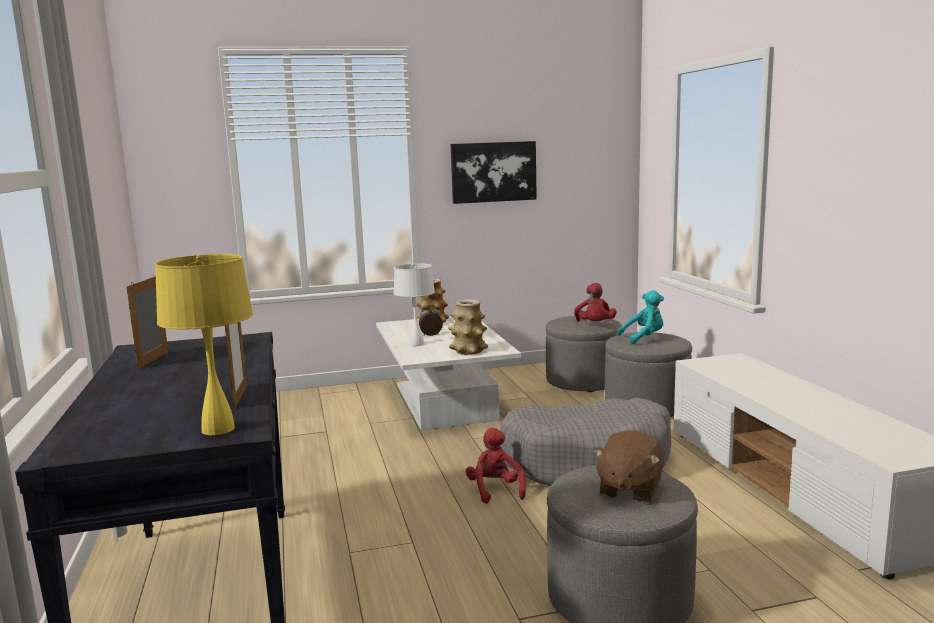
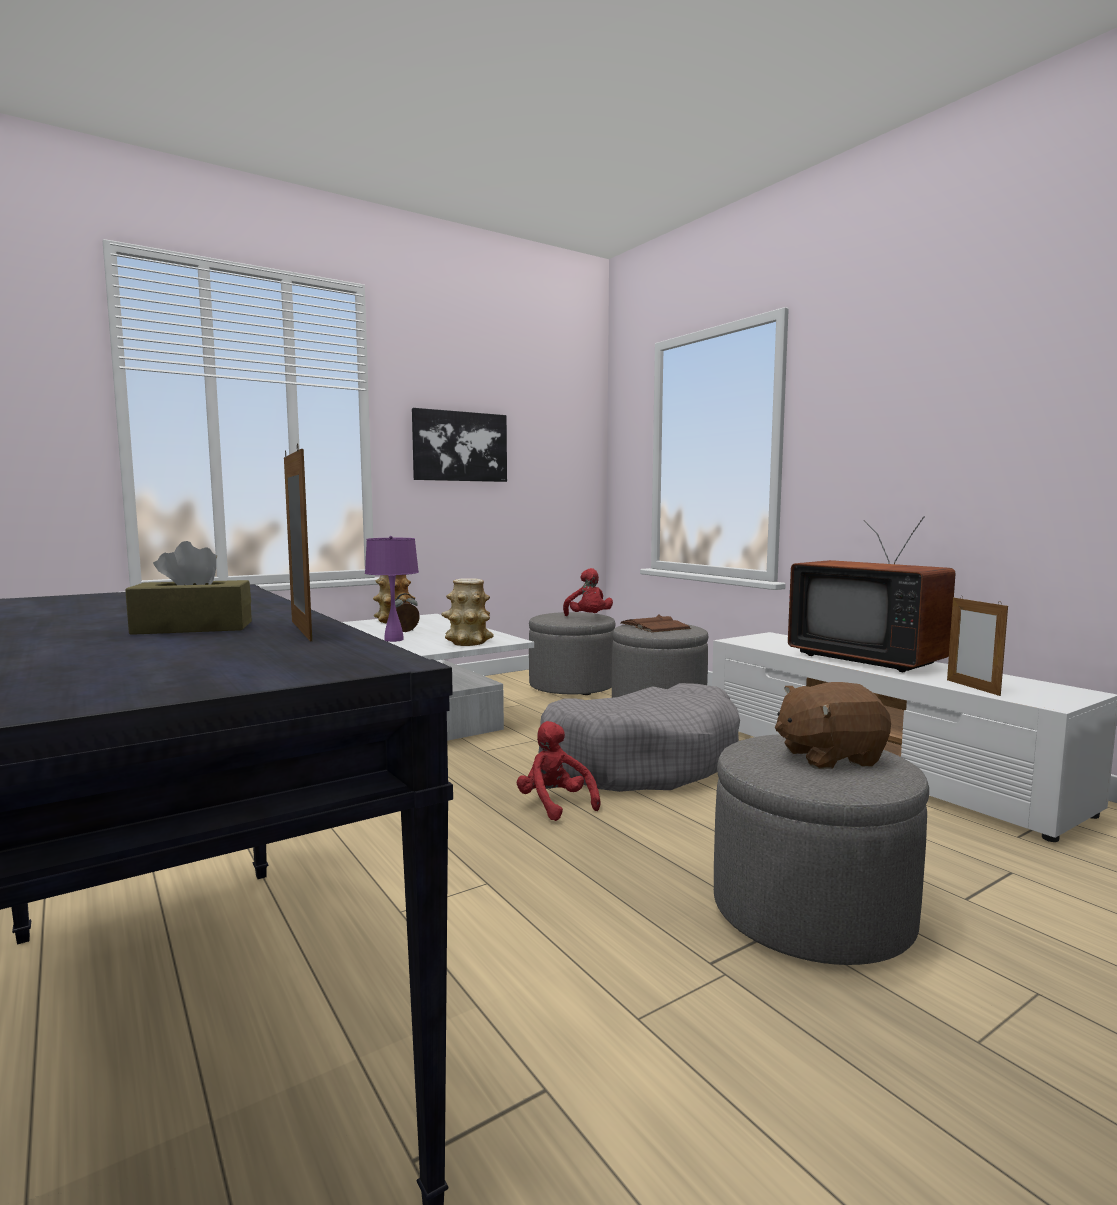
camera: 20 degrees left, 5 degrees down
(153, 359) = (67, 608): picture frame -> picture frame (972, 687)
(194, 389) = (193, 628): none -> brown tissue box
(218, 429) = (318, 661): yellow table lamp -> none
(416, 344) = (394, 640): white table lamp -> purple table lamp
(629, 489) = (828, 757): brown plush toy -> brown plush toy turned 75 degrees clockwise
(644, 338) = (654, 626): turquoise plush toy -> brown book
(793, 394) = (868, 659): none -> television

